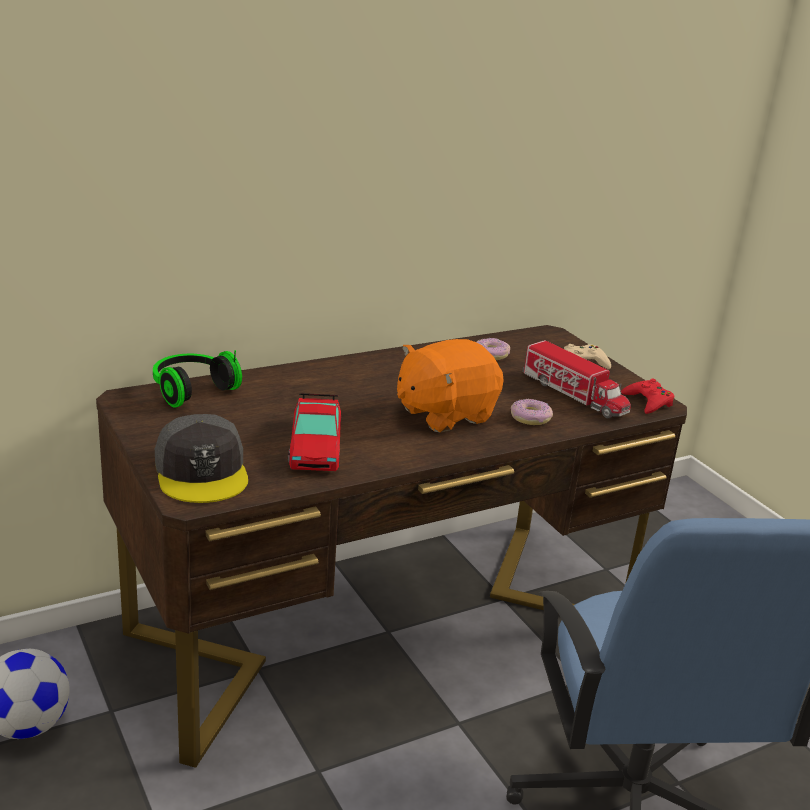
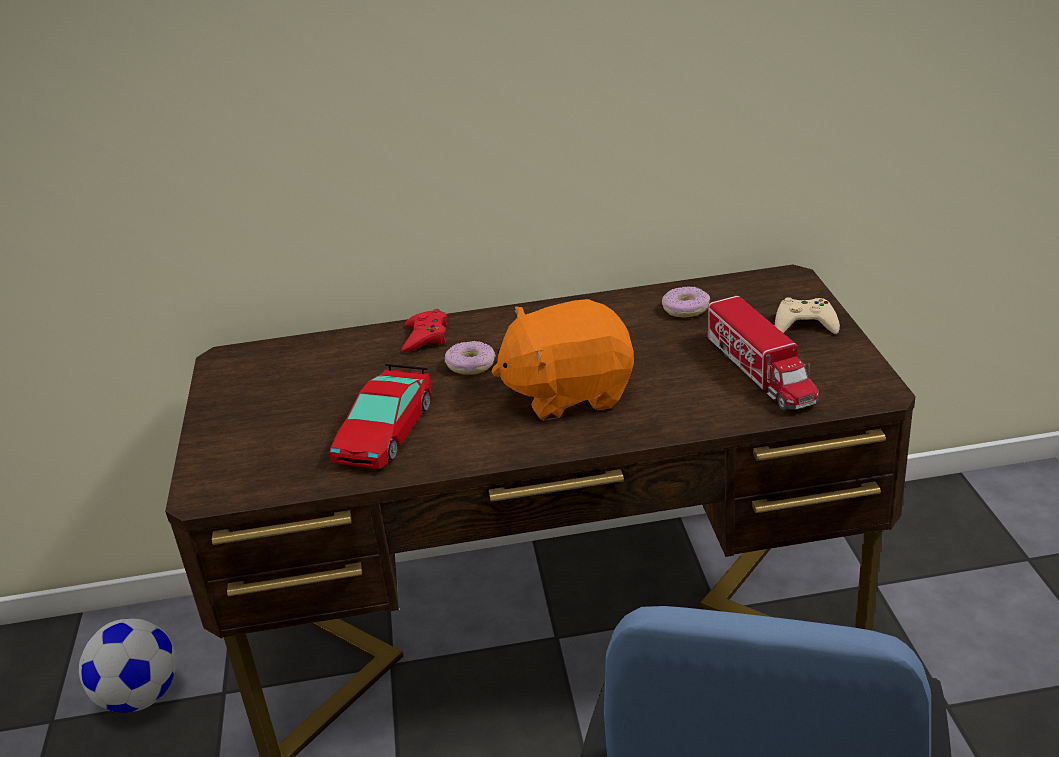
camera: 25 degrees right, 5 degrees up
(191, 390) = (298, 349): headphones -> none
(202, 472) = (240, 458): grey cap -> none
(530, 418) = (676, 404): donut -> donut (471, 364)
(648, 402) = (860, 387): red game controller -> red game controller (425, 337)

